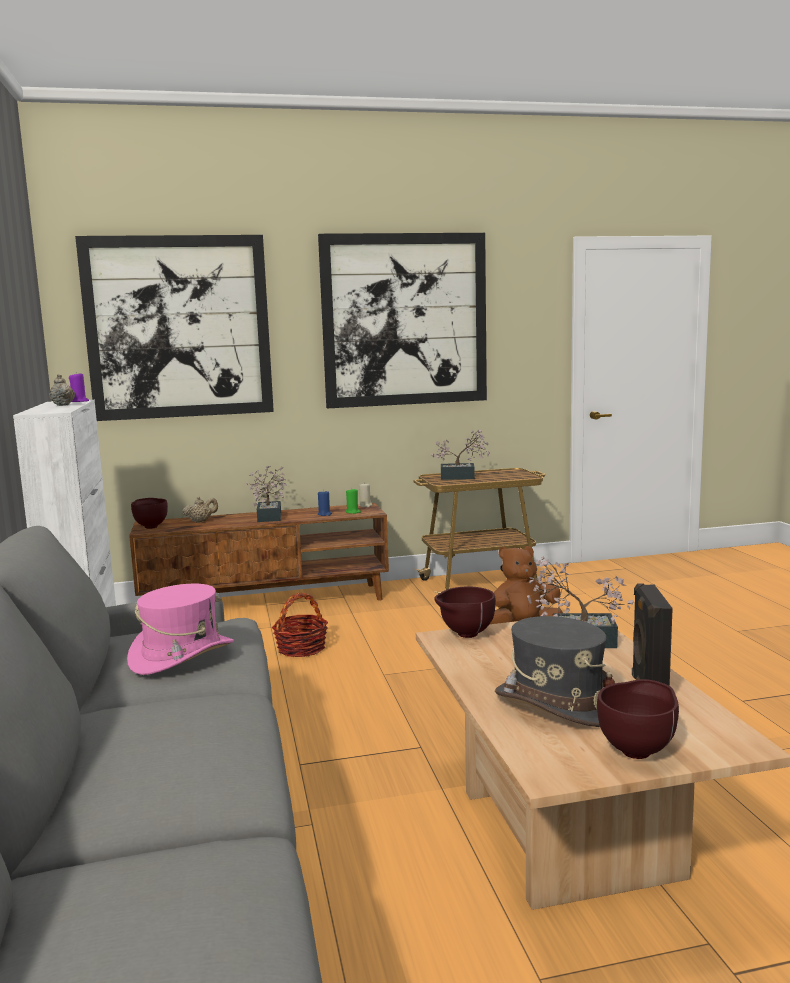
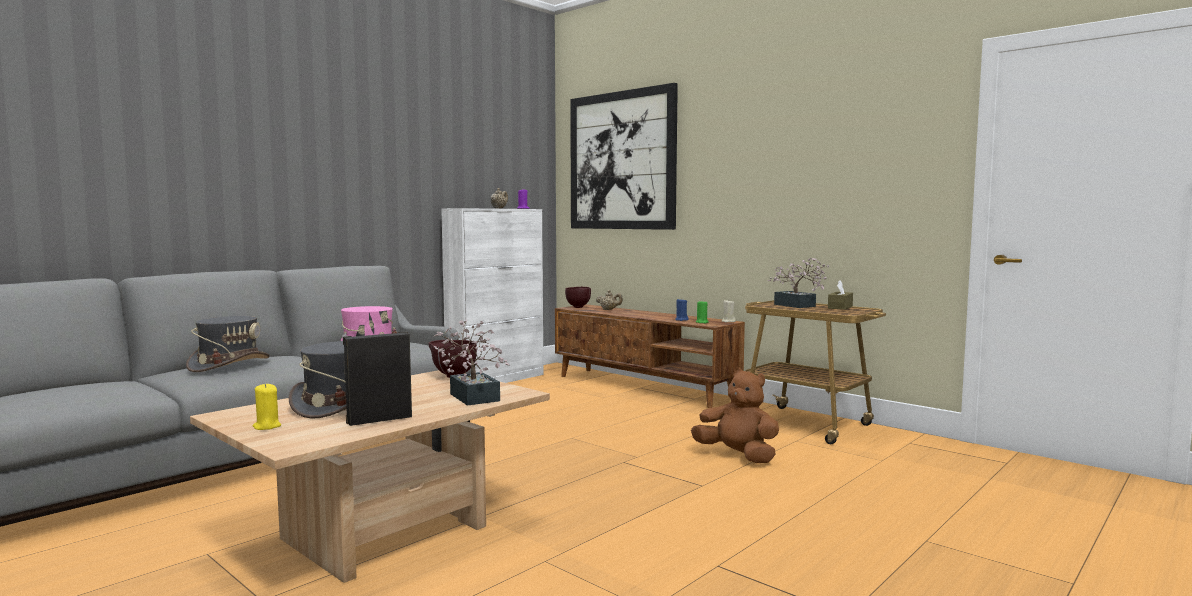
camera: 55 degrees right, 5 degrees down
(159, 755) = (229, 364): none -> grey hat
(270, 516) = (650, 314): potted plant -> none
(301, 648) = (581, 411): basket -> none
(404, 320) = (784, 148): picture -> none
(495, 472) = (840, 307): none -> brown tissue box
(638, 750) = (267, 426): brown bowl -> yellow candle

